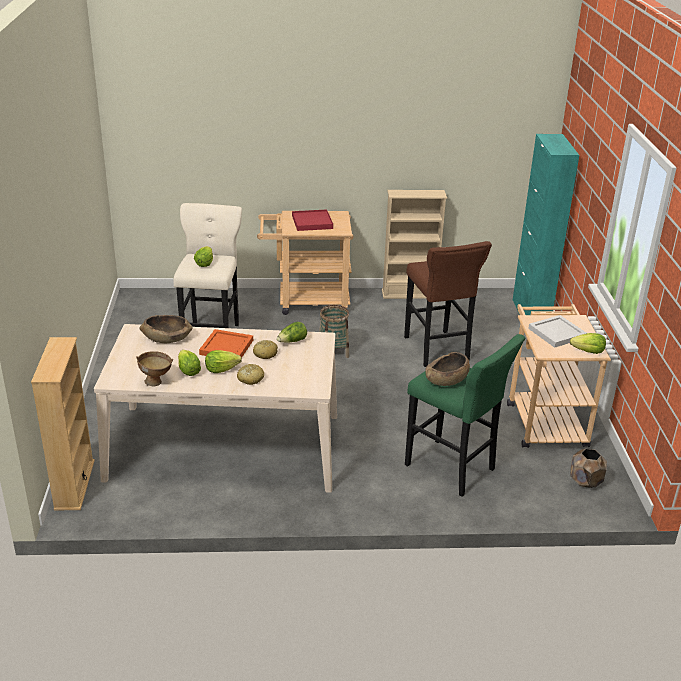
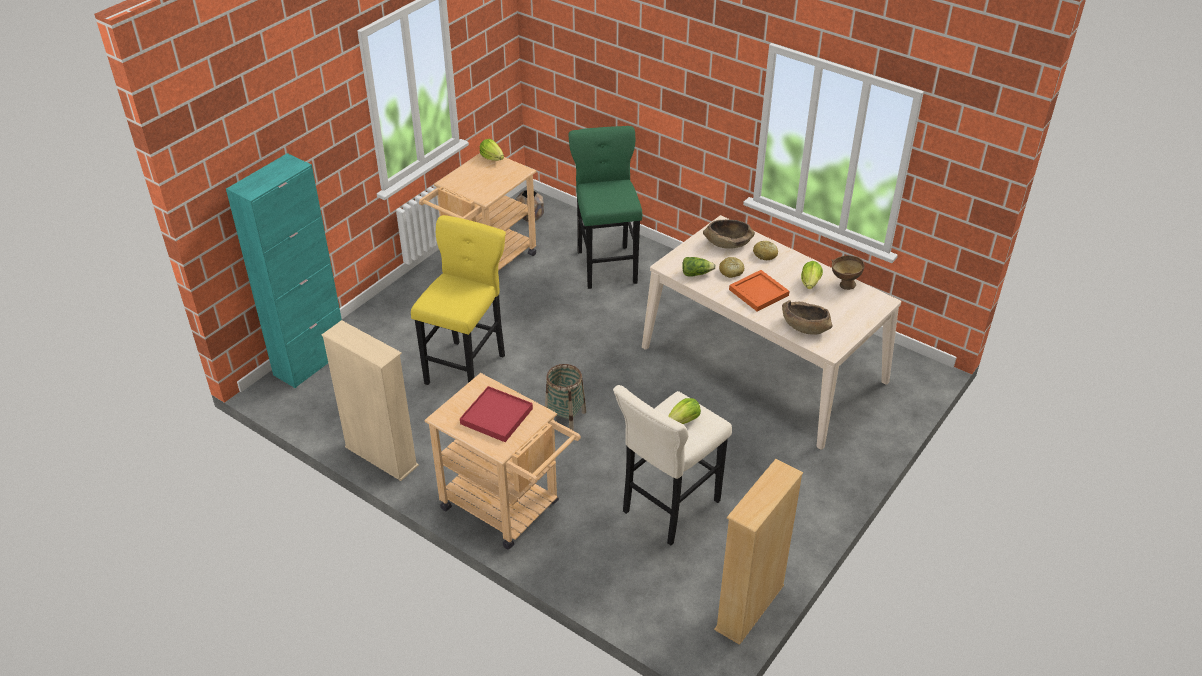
camera: 140 degrees left, 10 degrees up
(74, 484) = (913, 389): beige bookcase -> beige bookcase (750, 607)
(221, 369) = (782, 273): lettuce -> none
(437, 351) = (467, 366): brown stool -> yellow stool
(446, 380) = (615, 194): brown bowl -> brown bowl (728, 242)
(556, 333) = (487, 179): white tray -> none

